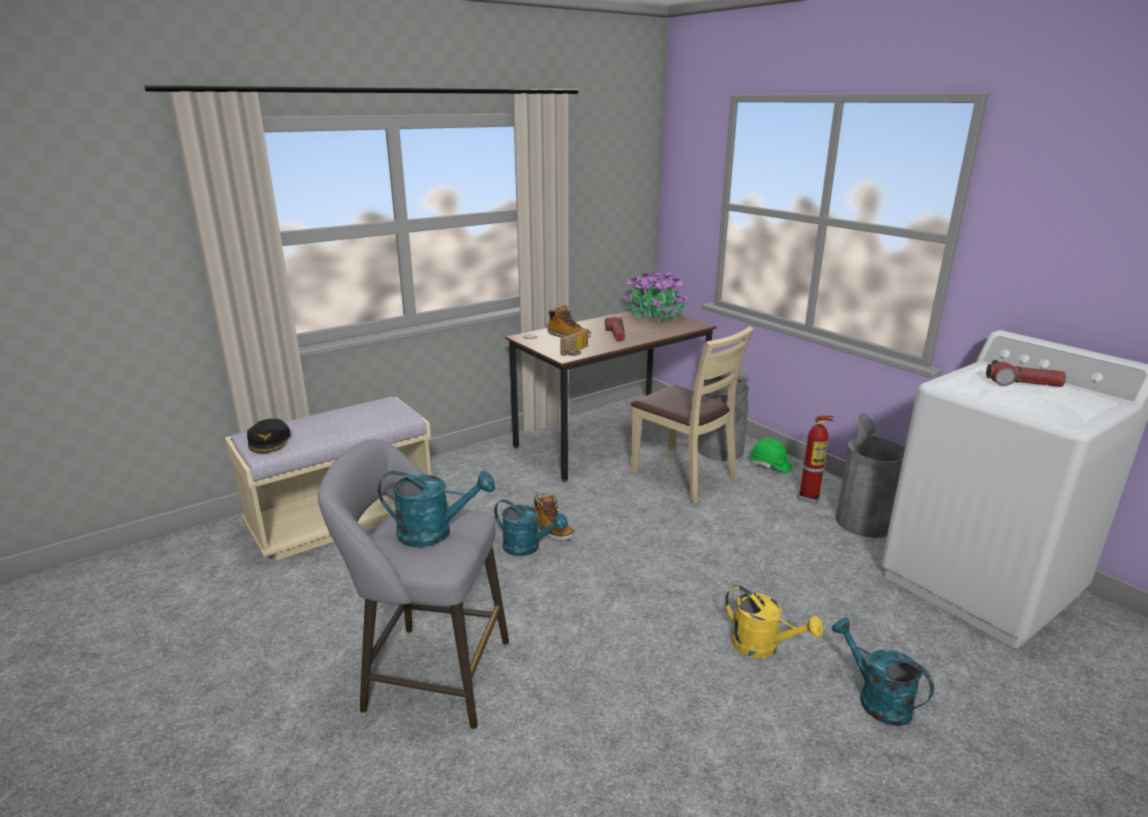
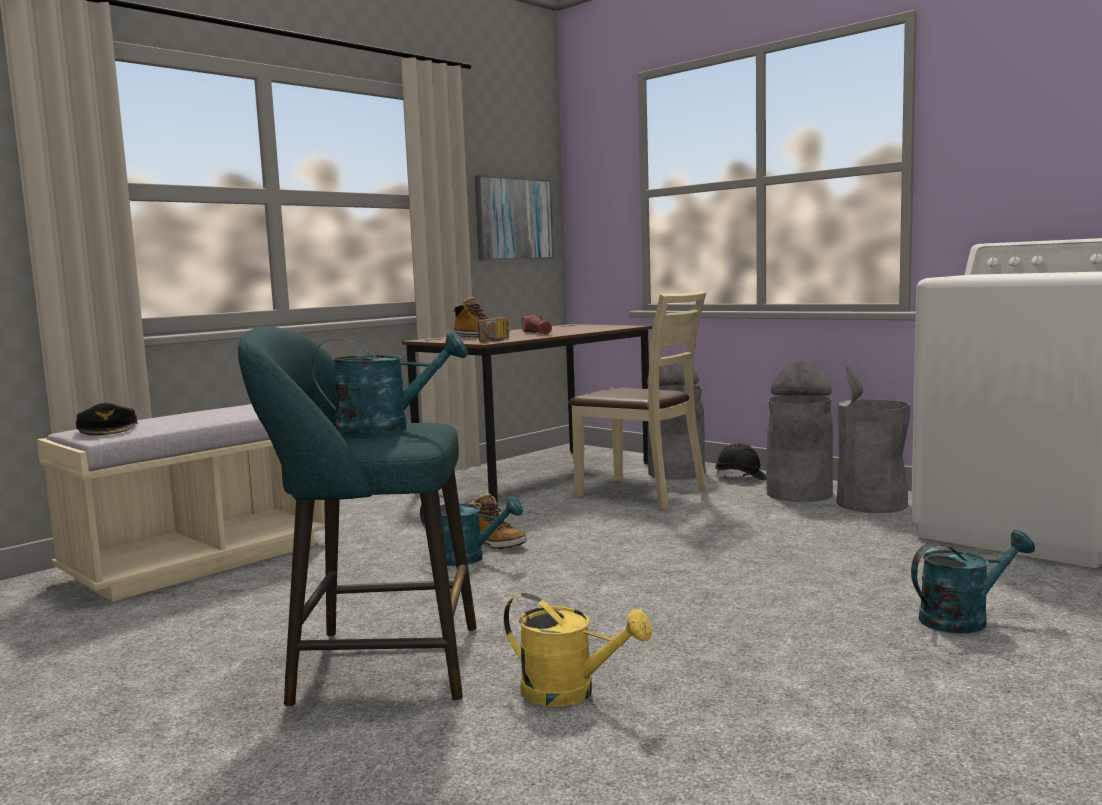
camera: 10 degrees left, 15 degrees down
(429, 674) = (375, 666): grey stool -> turquoise stool
(612, 216) = (513, 219): none -> picture
(655, 316) = (576, 326): potted plant -> none
(763, 647) = (806, 598): yellow watering can -> yellow watering can (570, 693)
(770, 466) = (741, 478): green hard hat -> black hard hat
(809, 497) = (799, 494): fire extinguisher -> grey trash can
(876, 699) = (963, 619): turquoise watering can -> turquoise watering can turned 120 degrees clockwise
(1022, 384) = (1024, 273): flashlight -> none

